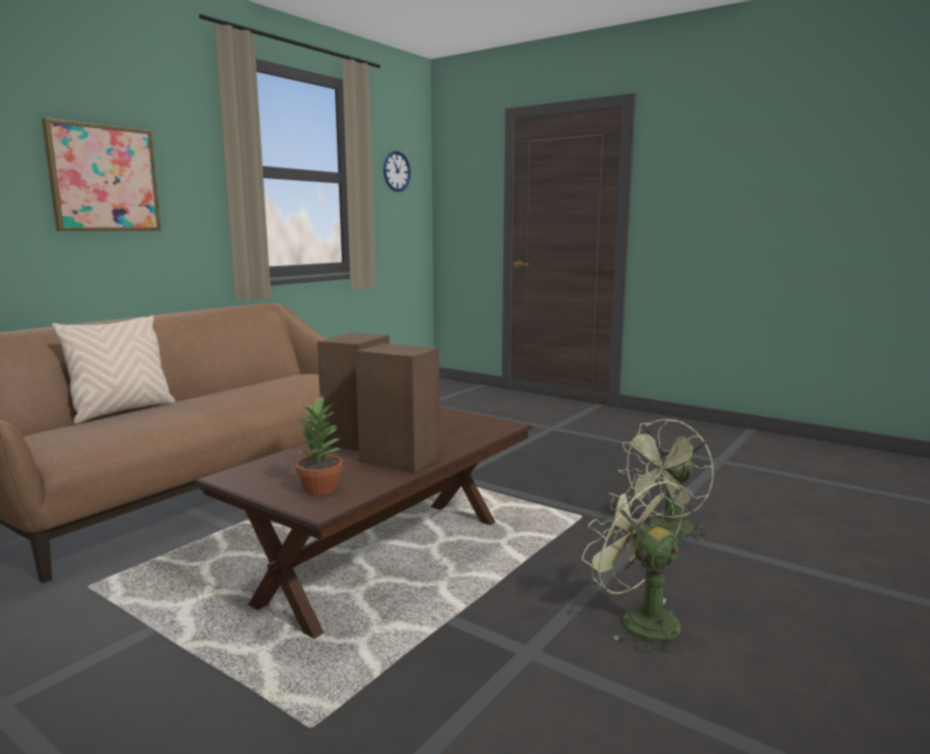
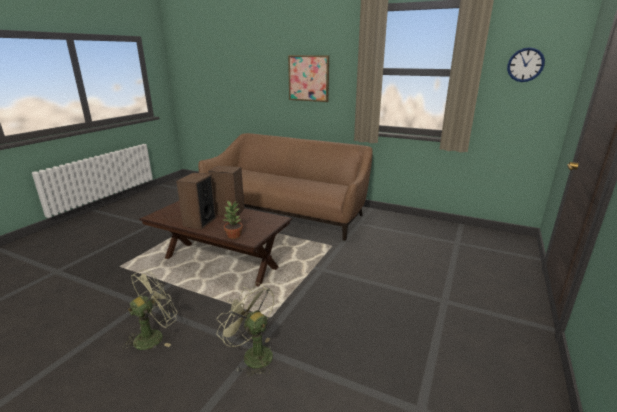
camera: 80 degrees right, 10 degrees up
(122, 411) = (265, 172): beige pillow -> none
(321, 488) = (171, 214): potted plant -> potted plant (234, 236)

